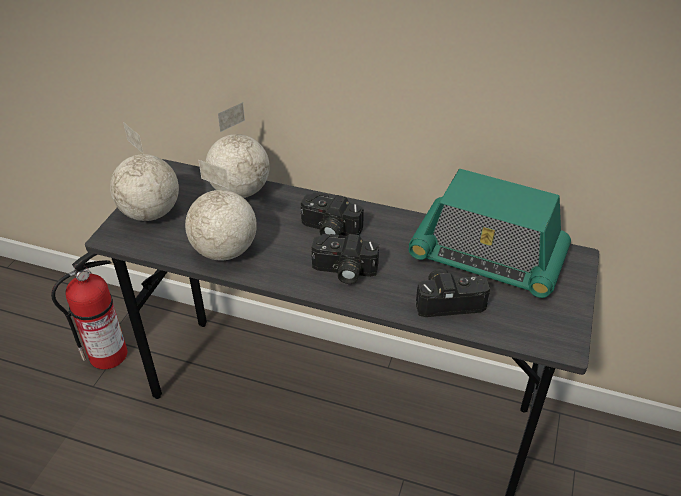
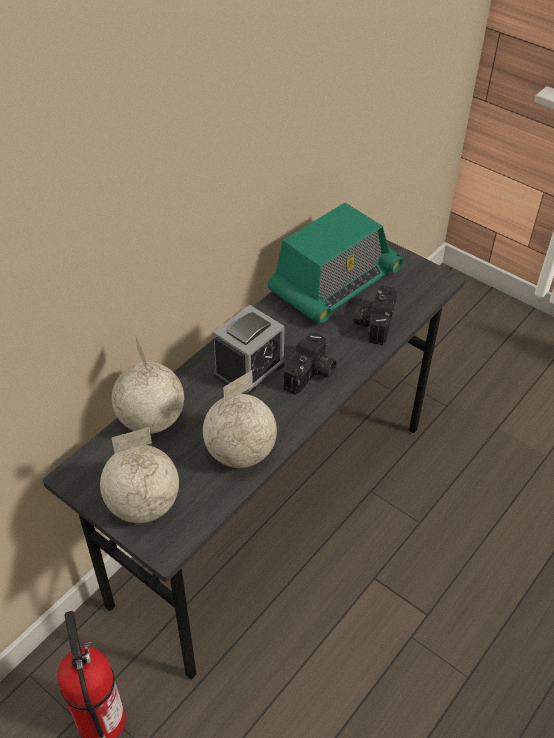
camera: 70 degrees left, 5 degrees up
(329, 230) = (249, 369): camera -> alarm clock

